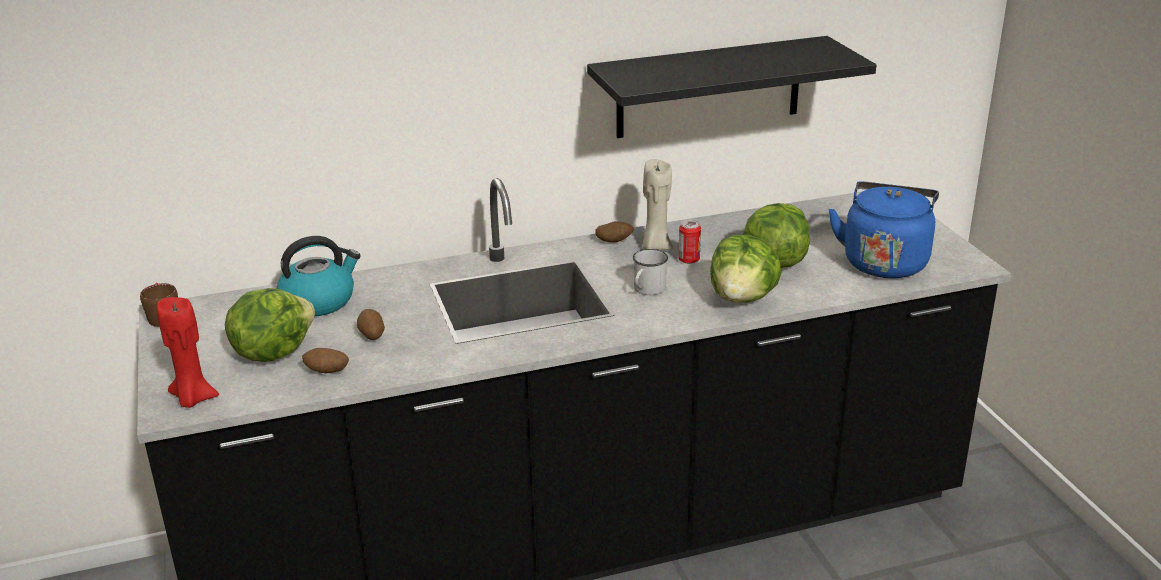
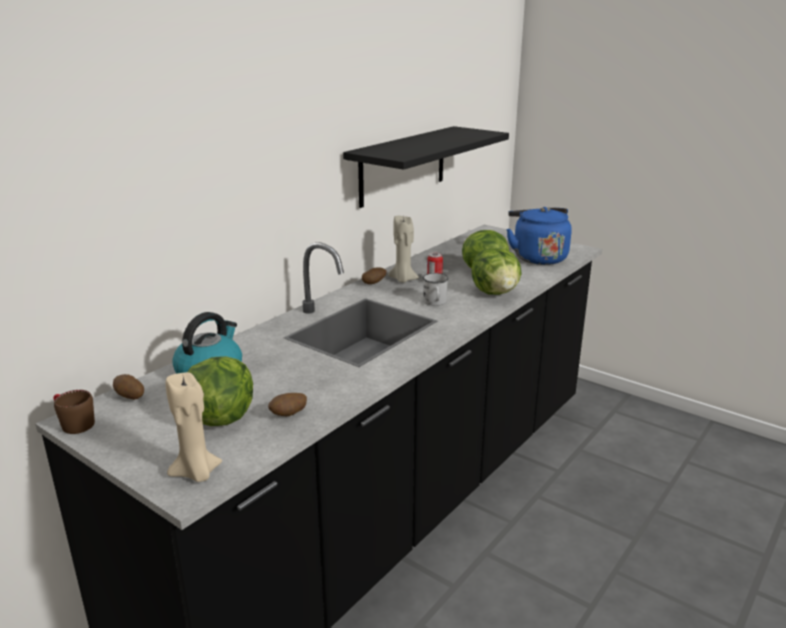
camera: 35 degrees left, 5 degrees down
(193, 399) = (196, 473): red candle -> beige candle
(371, 335) = (288, 381): potato -> potato (130, 397)

